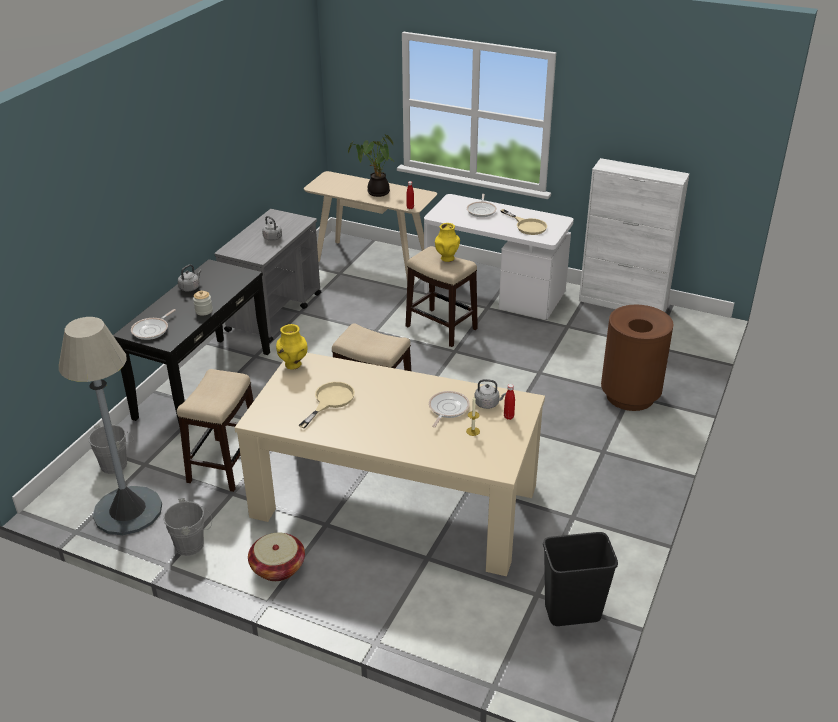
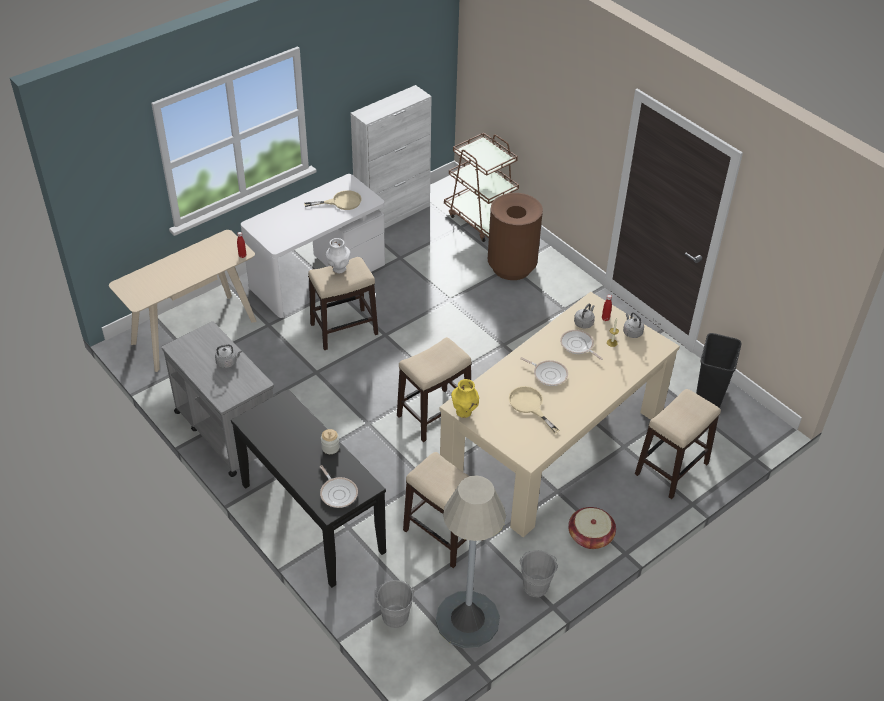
camera: 65 degrees left, 10 degrees up
(190, 287) = (278, 446): grey kettle -> grey kettle (632, 332)
(376, 192) = (191, 266): potted plant -> none
(419, 608) = (671, 469): none -> stool
(447, 258) = (339, 269): yellow vase -> white vase
(481, 210) = (291, 216): frying pan -> frying pan (548, 374)
(679, 355) = (481, 220): none -> brown cart

